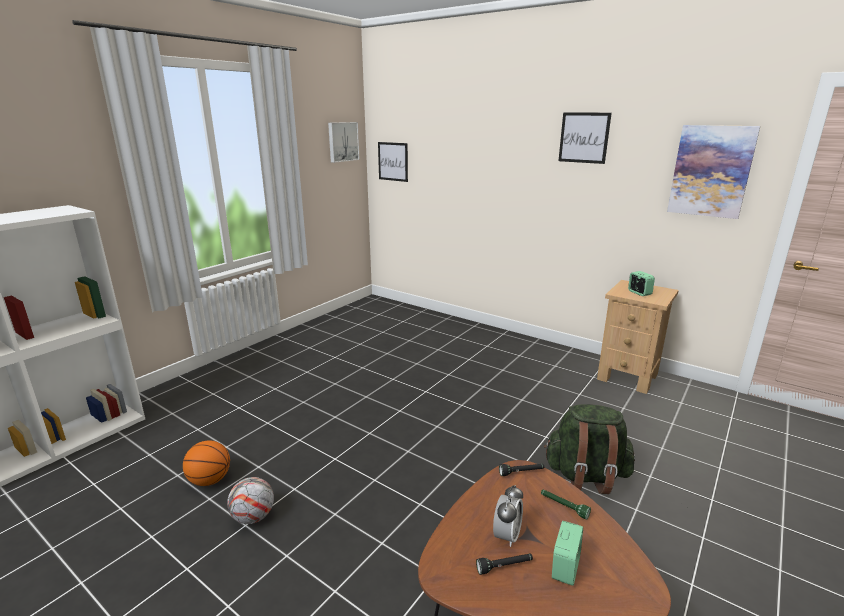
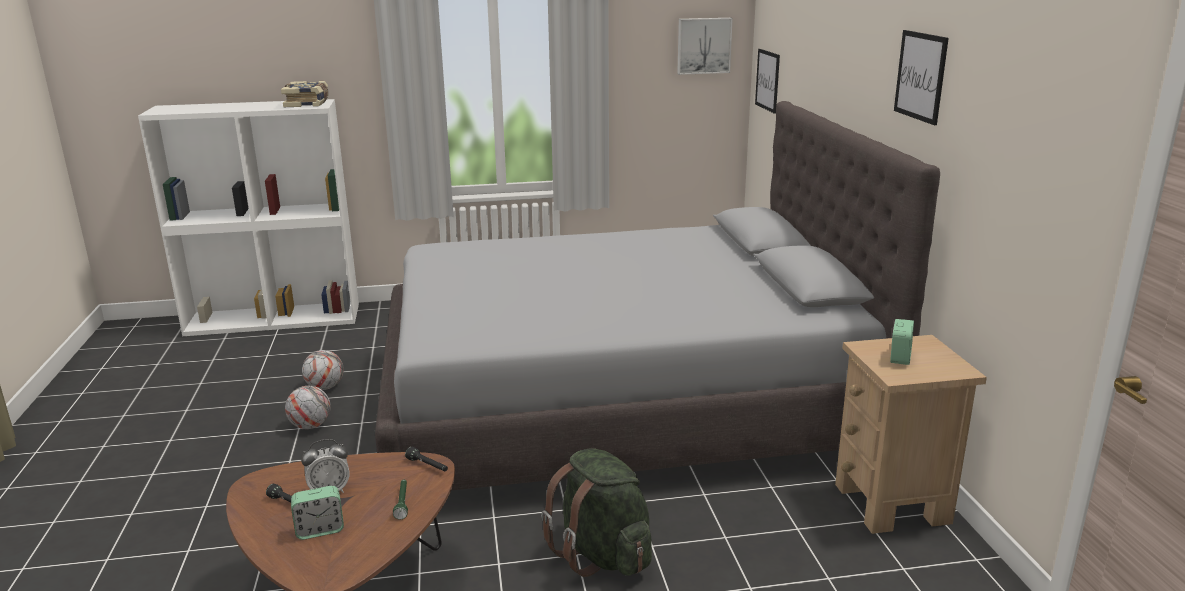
camera: 45 degrees right, 0 degrees up
(53, 211) = (308, 104): none -> book
(210, 480) = (325, 387): basketball -> football
(440, 387) = (622, 404): none -> grey bed
(711, 171) = (1042, 166): picture -> none

